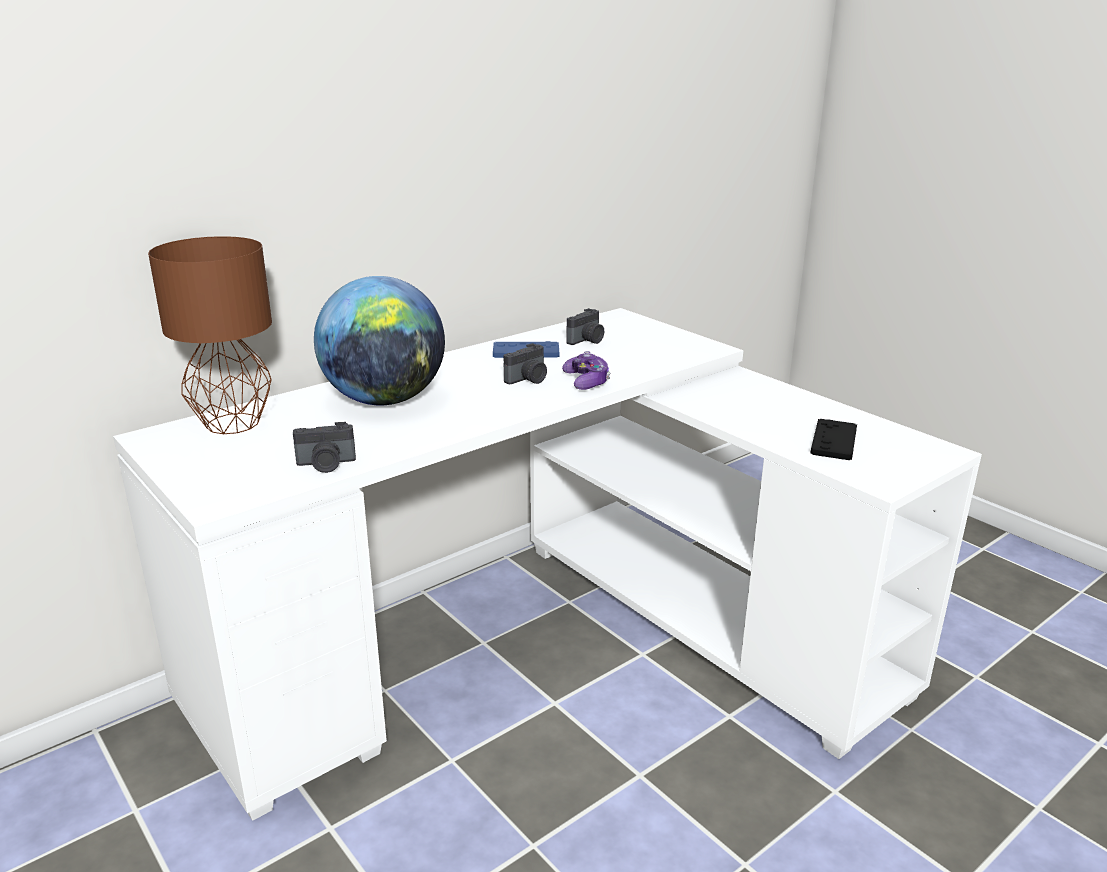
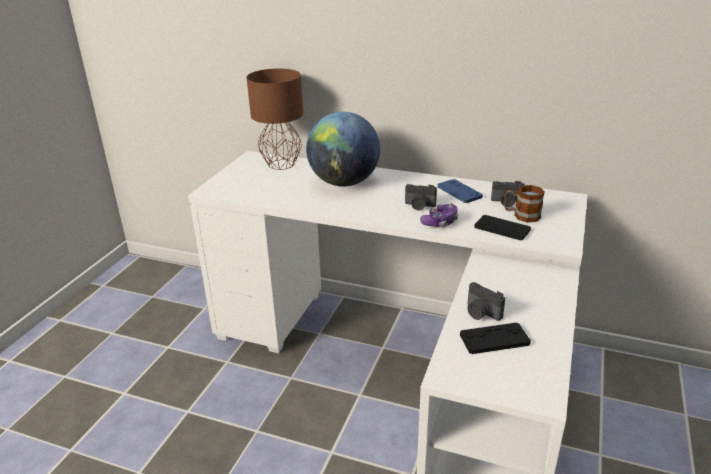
camera: 60 degrees right, 5 degrees up
(326, 464) = (262, 197): camera -> camera (481, 313)
(627, 344) = (521, 215): none -> mug
(643, 360) = (502, 228): none -> black game controller

